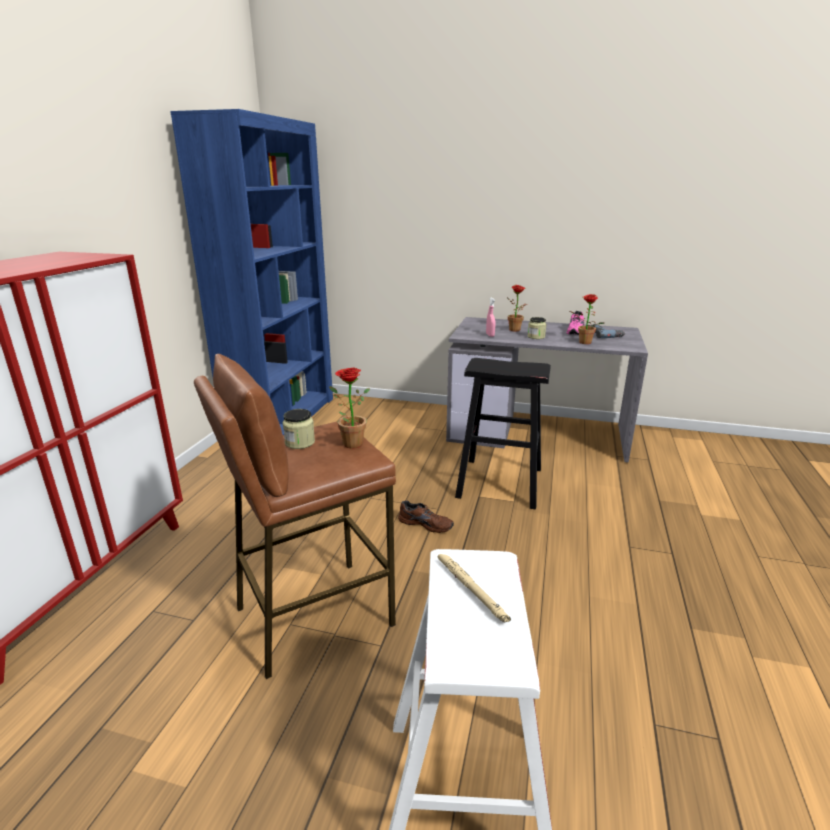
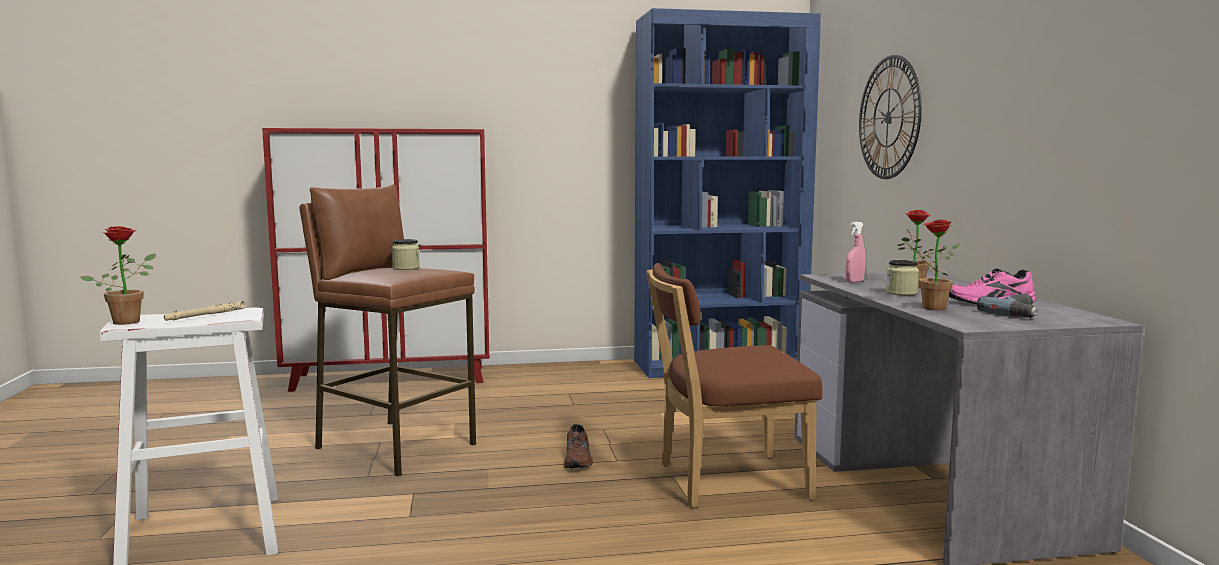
camera: 65 degrees right, 15 degrees down
(349, 443) = (414, 274): potted plant -> potted plant (129, 321)
(401, 215) = (888, 117): none -> wall clock
(499, 482) = (725, 482): black stool -> brown chair

